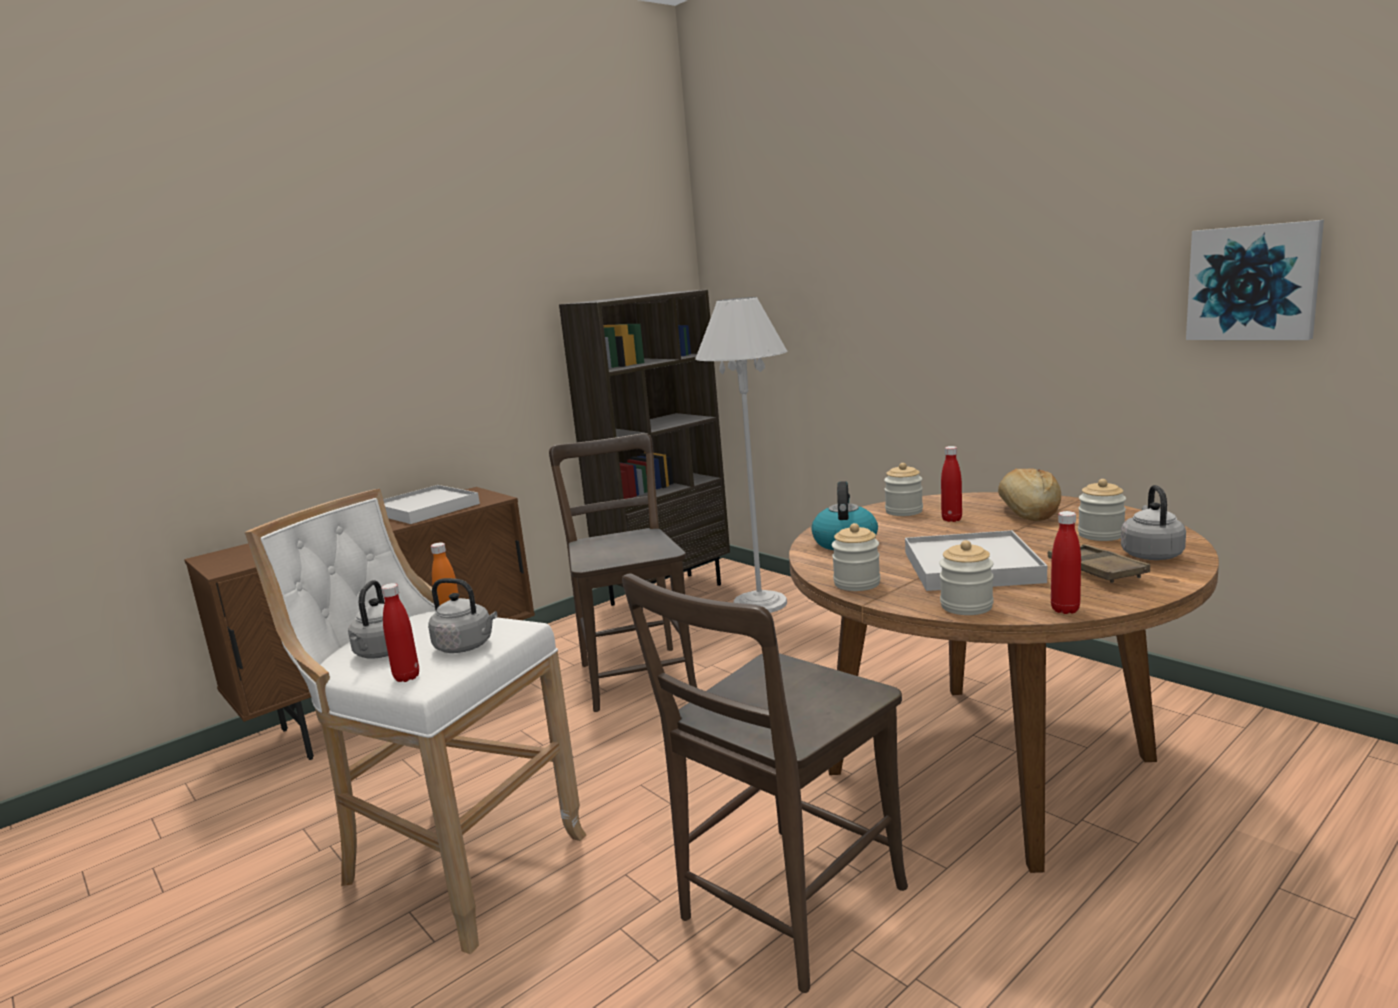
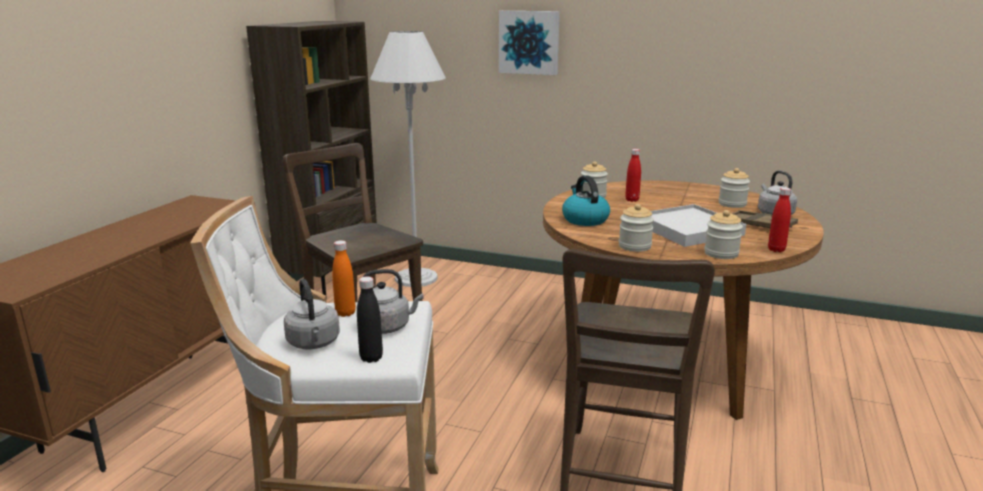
camera: 30 degrees left, 5 degrees up
(407, 677) = (371, 358): red bottle -> black bottle
(426, 509) = (170, 217): white tray -> none
(1027, 512) = (671, 193): bread -> none
(1253, 282) = (784, 45): picture -> picture (529, 42)

